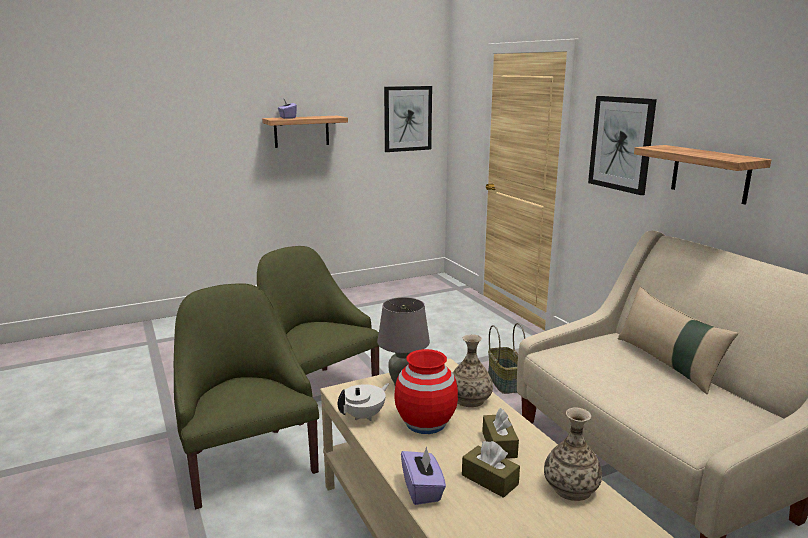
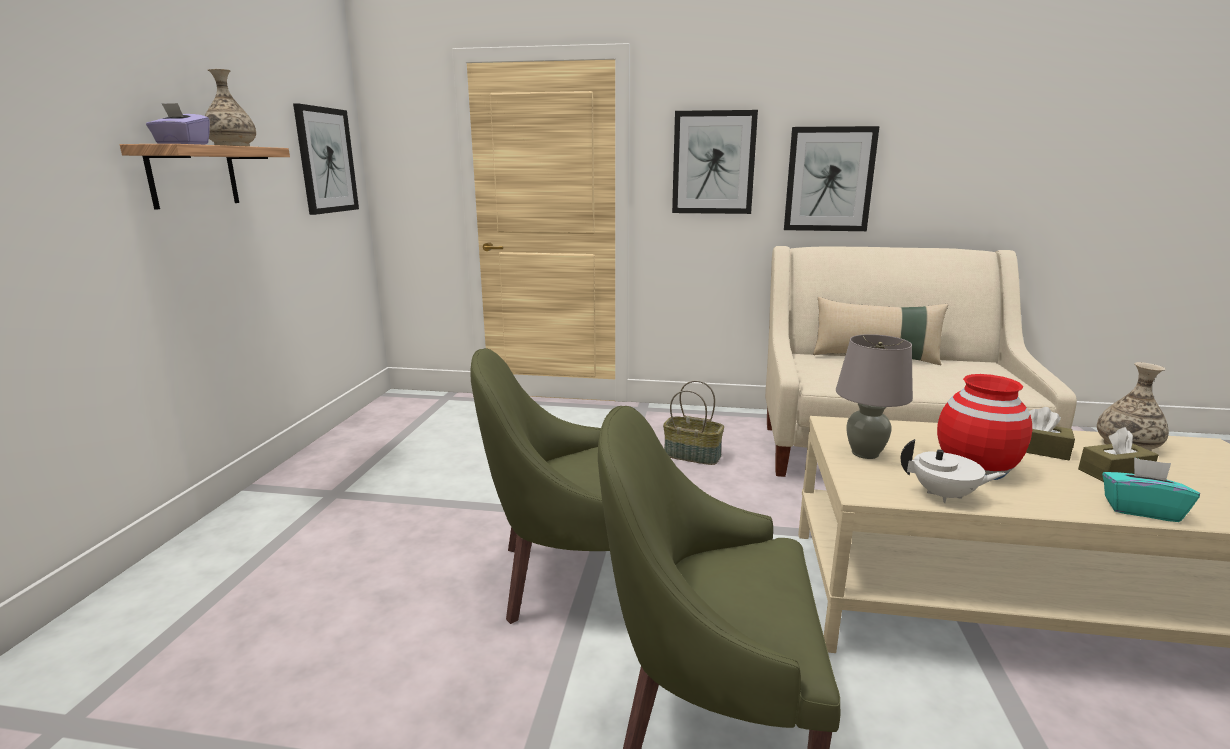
camera: 55 degrees left, 0 degrees up
(364, 416) = (944, 495): white teapot -> white teapot turned 120 degrees clockwise
(422, 489) = (1140, 510): purple tissue box -> turquoise tissue box
(469, 399) = (924, 434): vase -> vase (232, 146)
(710, 174) = (829, 179): shelf -> picture

